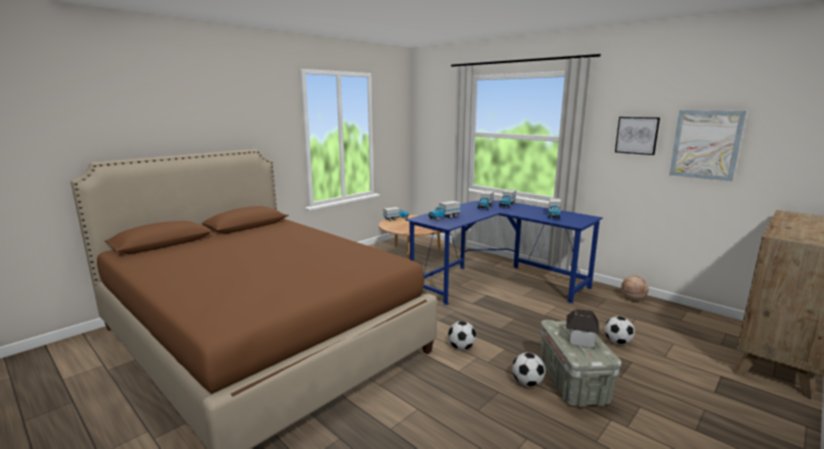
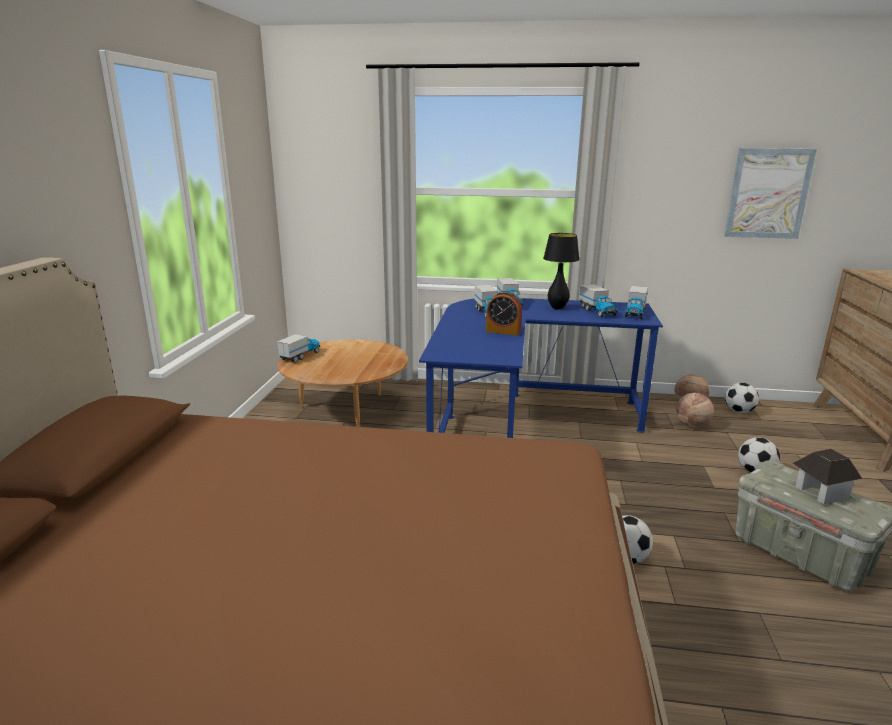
camera: 35 degrees left, 5 degrees up
(444, 218) = (473, 345): toy truck -> toy truck (635, 313)
(473, 215) = (503, 331): none -> alarm clock
(527, 383) = (764, 579): football -> football (739, 411)
(532, 211) = (557, 308): none -> black table lamp
(614, 309) = (692, 425): none -> basketball
(637, 135) = (682, 184): picture -> none

